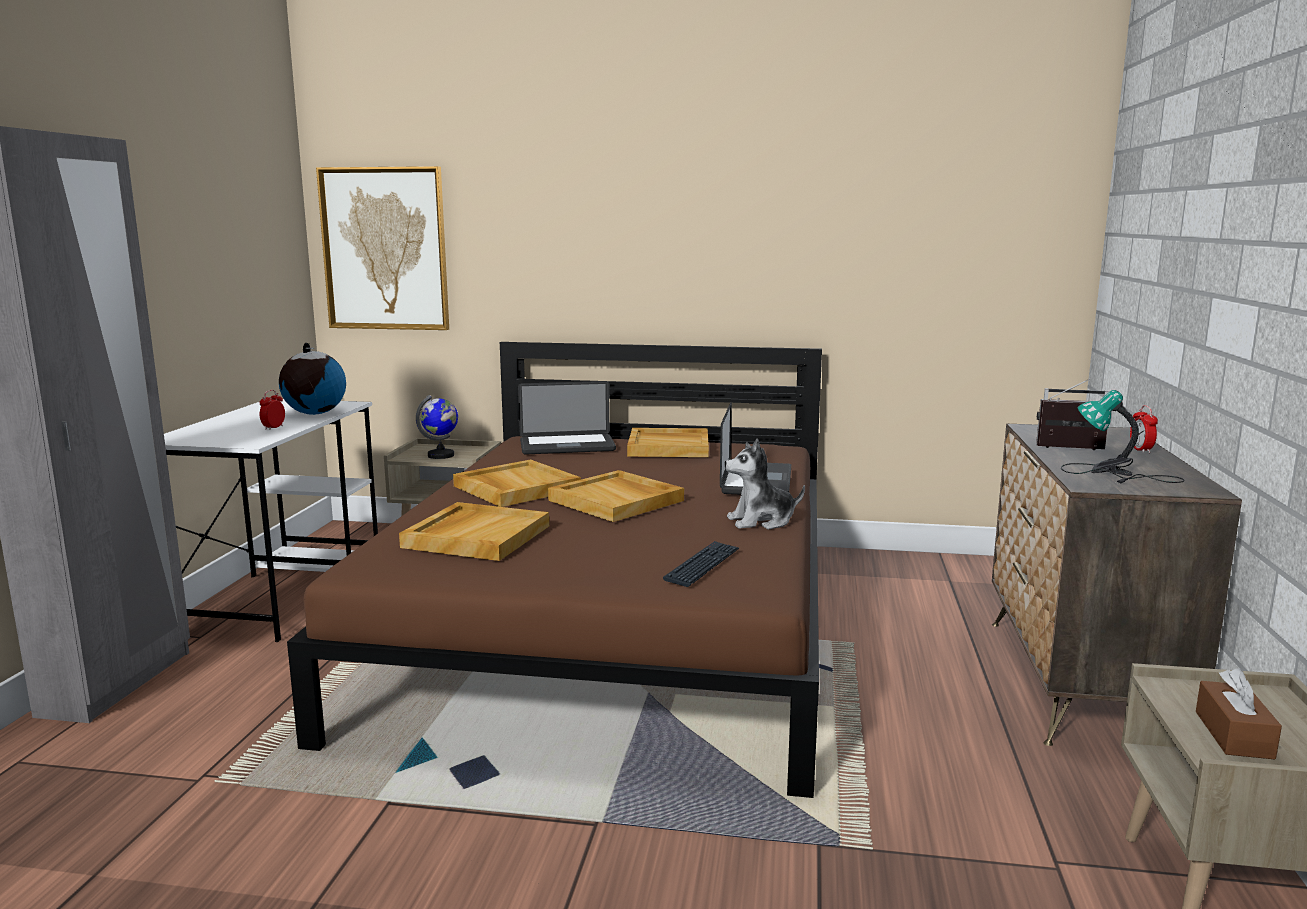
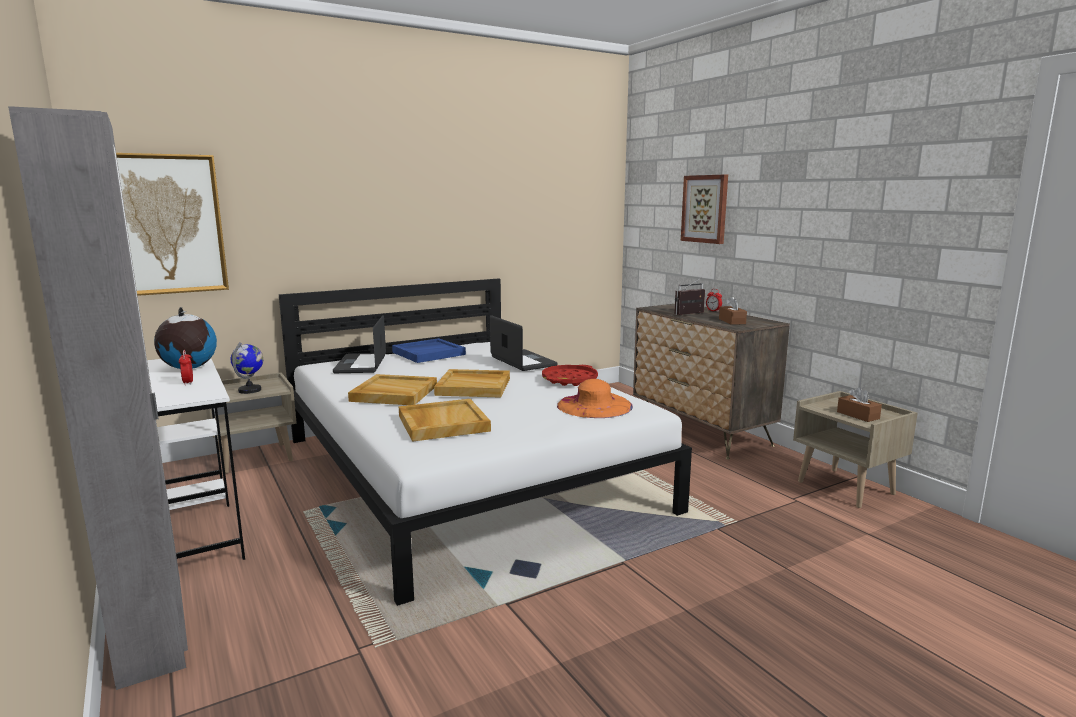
camera: 40 degrees left, 0 degrees up
(567, 446) = (361, 364): laptop -> laptop turned 135 degrees clockwise
(618, 625) = (466, 472): brown bed -> white bed
(669, 447) = (429, 353): beige tray -> blue tray
(702, 565) = (594, 405): keyboard -> orange hat
(761, 521) = (569, 380): plush toy -> red tray
(1115, 474) = (732, 321): table lamp -> brown tissue box
(1179, 243) = (705, 209): none -> picture

